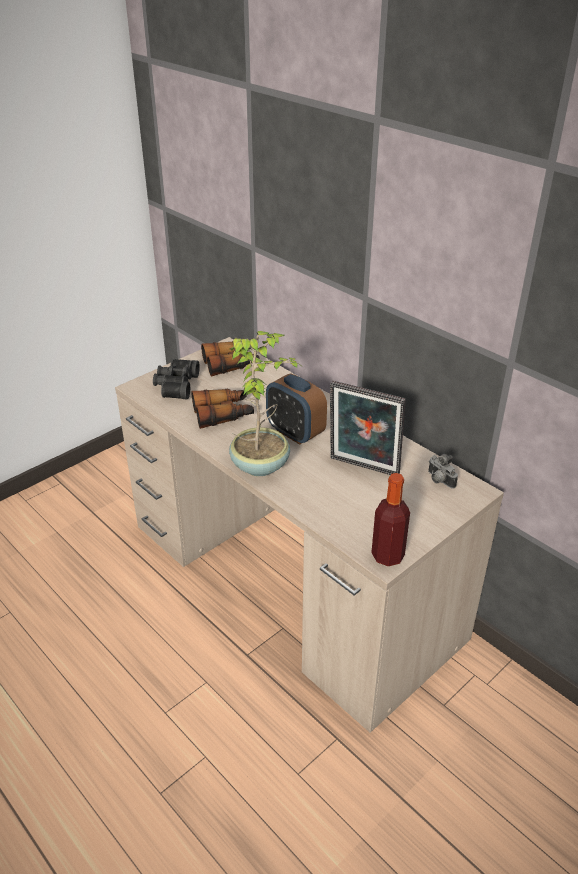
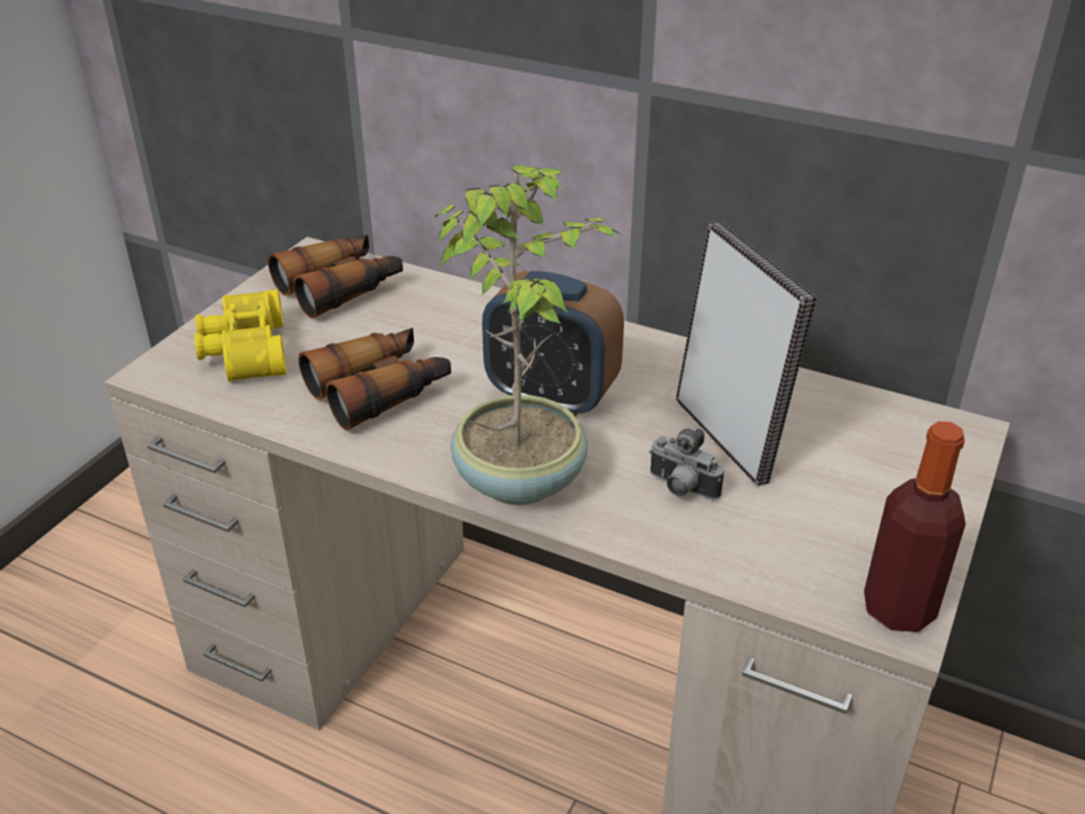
camera: 20 degrees left, 0 degrees up
(175, 385) = (243, 351): black binoculars -> yellow binoculars
(362, 468) = (728, 437): picture frame -> picture frame turned 120 degrees counterclockwise
(439, 481) = (884, 428): camera -> camera (680, 489)

